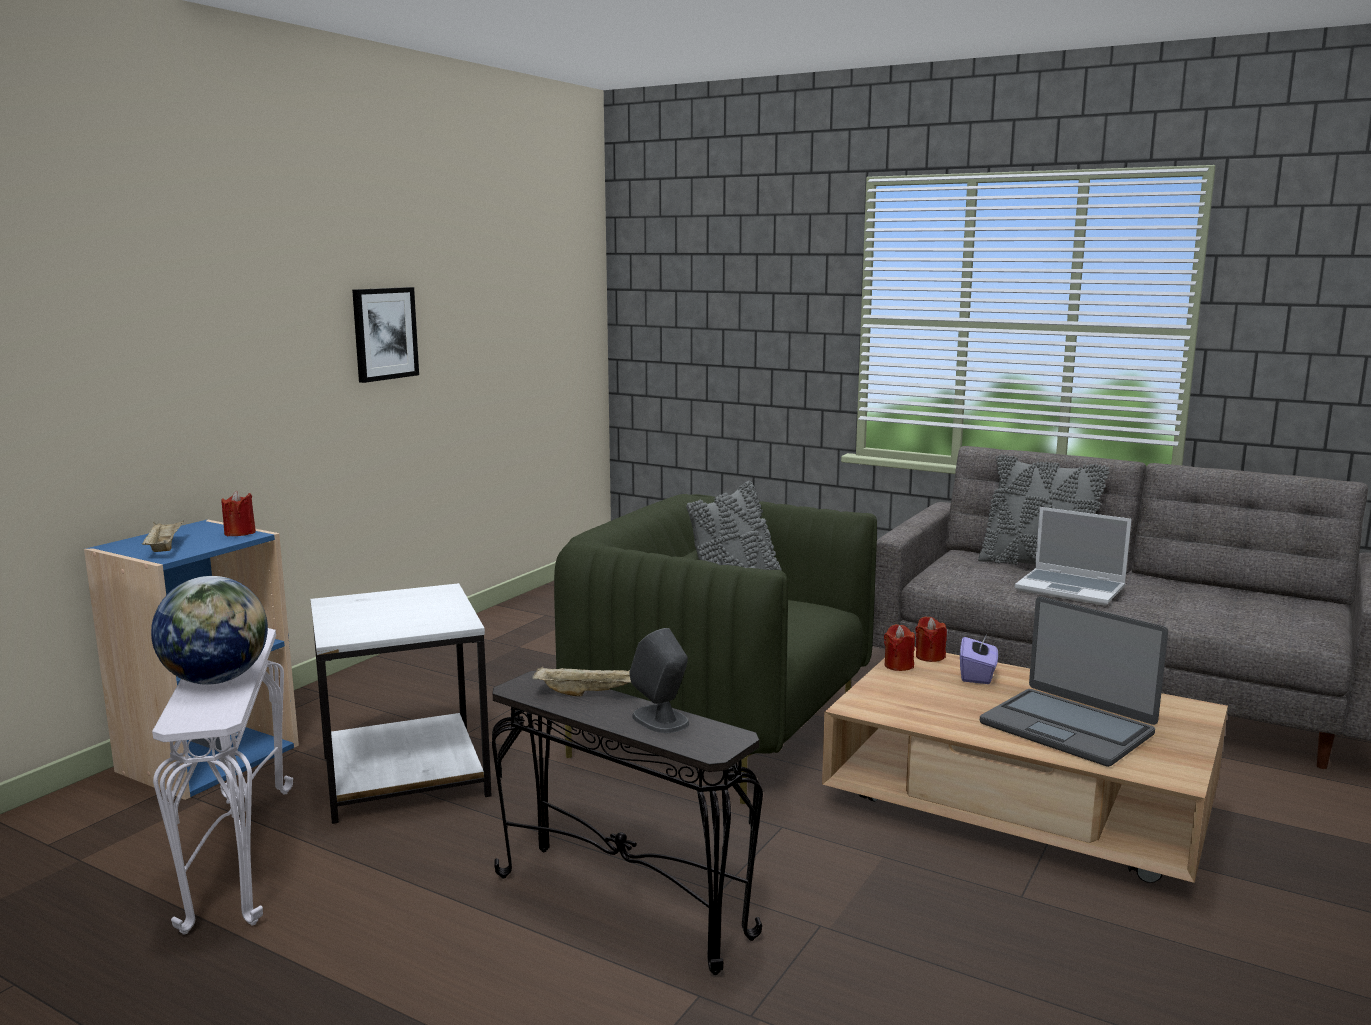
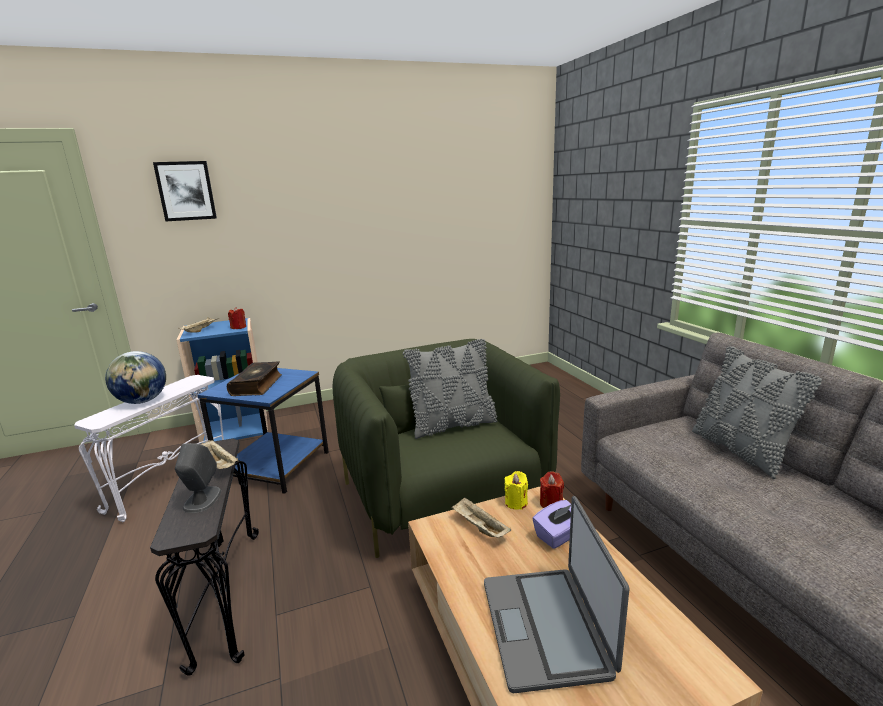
camera: 40 degrees right, 5 degrees up
(384, 333) = (366, 227): picture -> picture (186, 191)
(400, 616) = (257, 385): none -> book
(406, 774) = (276, 465): white side table -> blue side table
(898, 665) = (516, 503): red candle -> yellow candle
(901, 692) = (479, 527): none -> beige tray
(1071, 589) = (732, 485): laptop -> none

